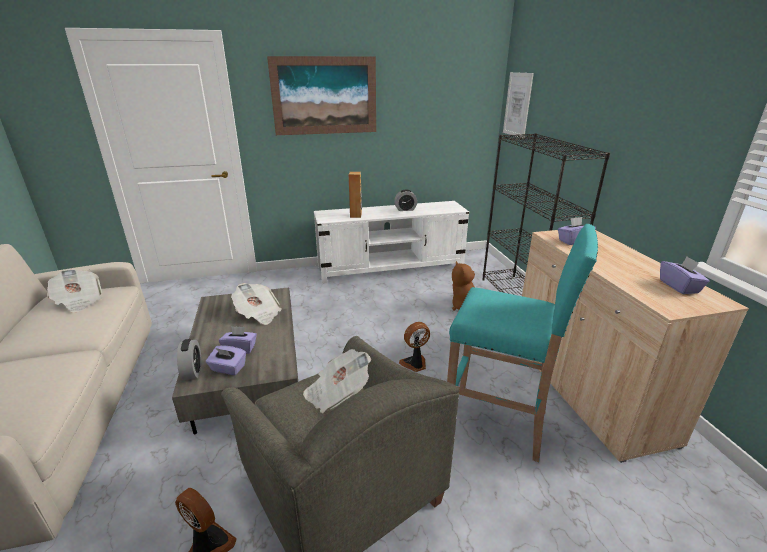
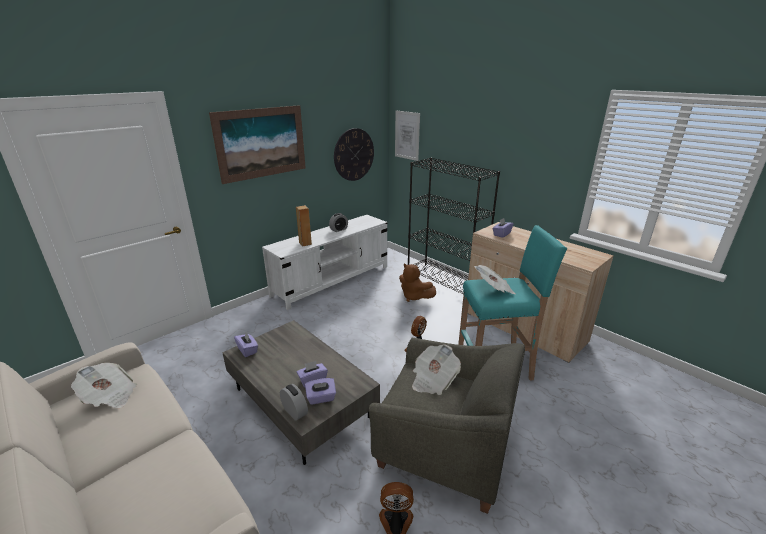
camera: 30 degrees left, 0 degrees up
(258, 314) = (294, 349): newspaper -> newspaper (493, 289)
(445, 124) = (354, 154): none -> wall clock
(679, 286) = (577, 251): purple tissue box -> purple tissue box (247, 350)

